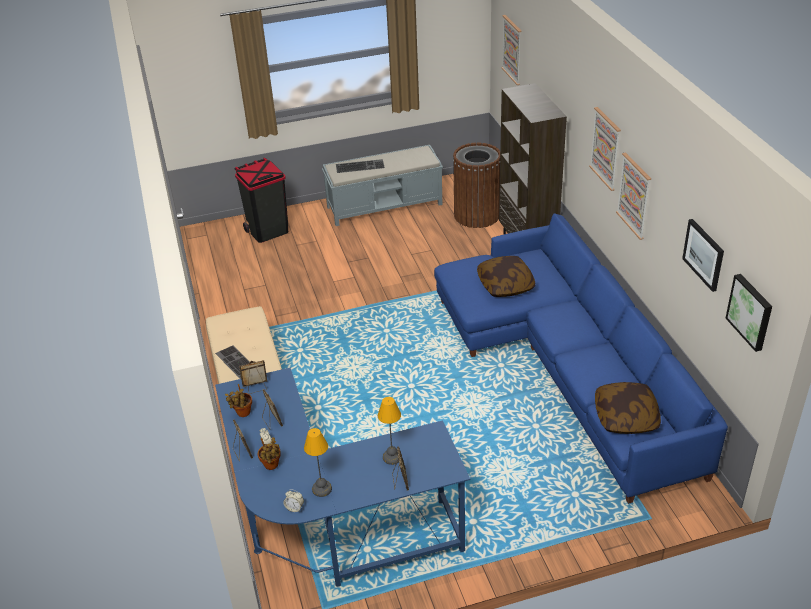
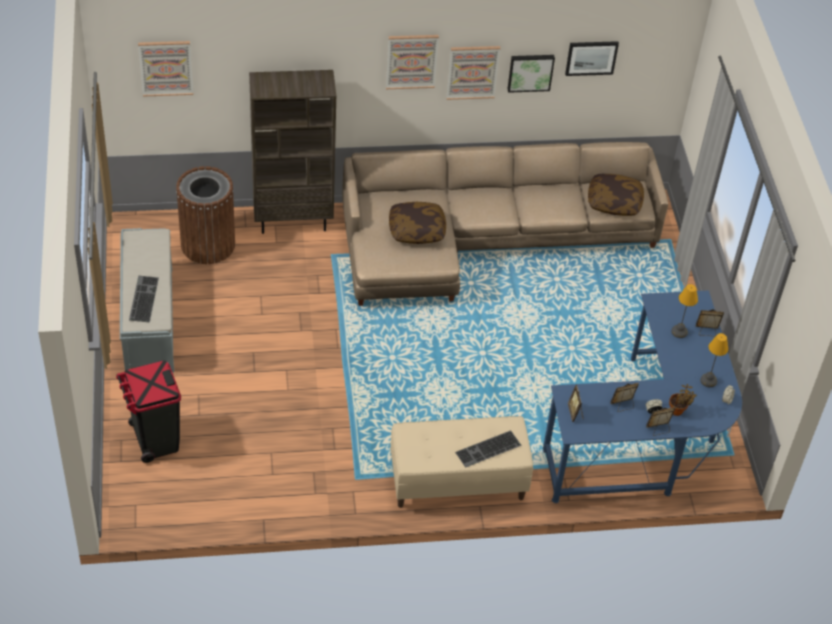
camera: 85 degrees left, 10 degrees up
(242, 413) = (608, 425): potted plant -> none
(567, 365) = (482, 238): blue sofa -> beige sofa
(751, 311) = (659, 60): picture -> picture (530, 72)

